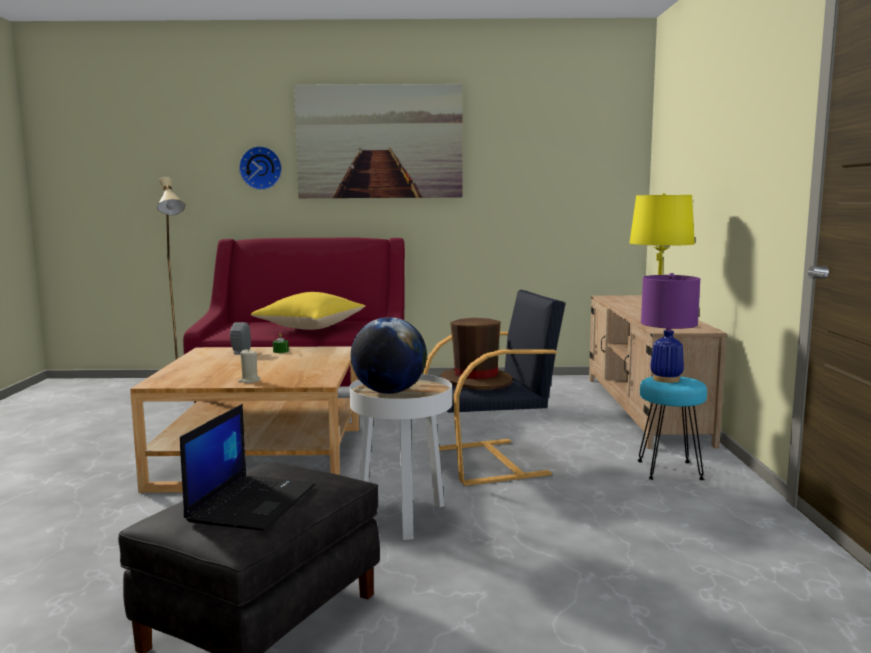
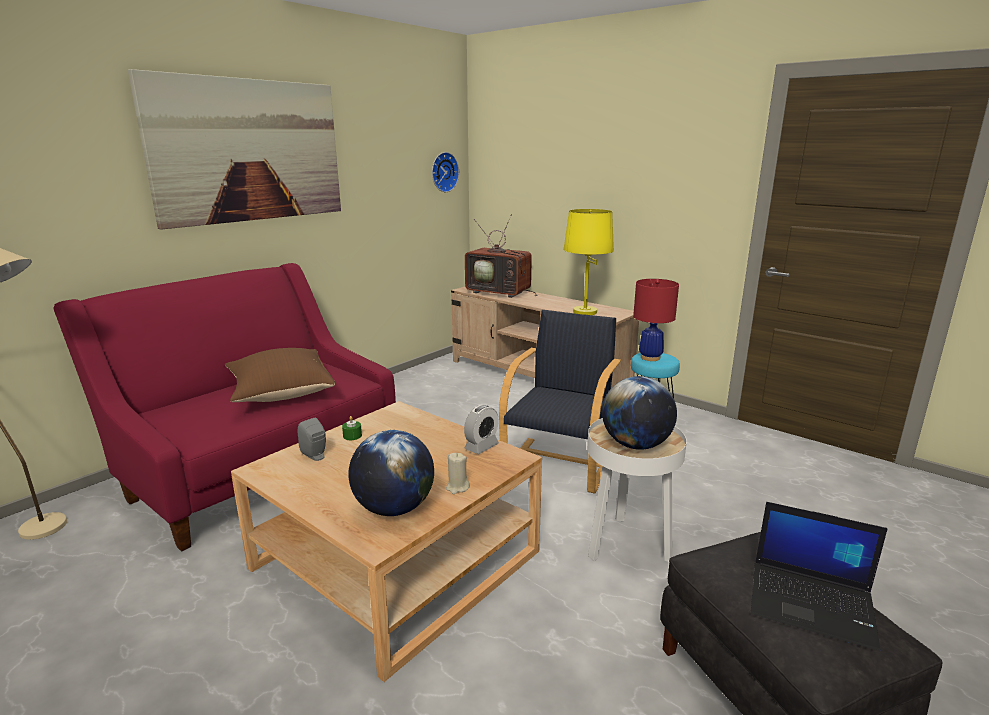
camera: 50 degrees left, 10 degrees up
(199, 377) = (394, 508): none -> globe
(252, 503) = (813, 603): laptop -> laptop turned 150 degrees clockwise
(261, 168) = (94, 191): wall clock -> wall clock (443, 172)
(310, 328) = (280, 393): yellow pillow -> brown pillow
(321, 373) = (481, 446): none -> alarm clock
(476, 381) = (559, 402): brown hat -> none
(631, 302) = (501, 292): none -> television
(666, 379) = (650, 357): purple table lamp -> red table lamp

